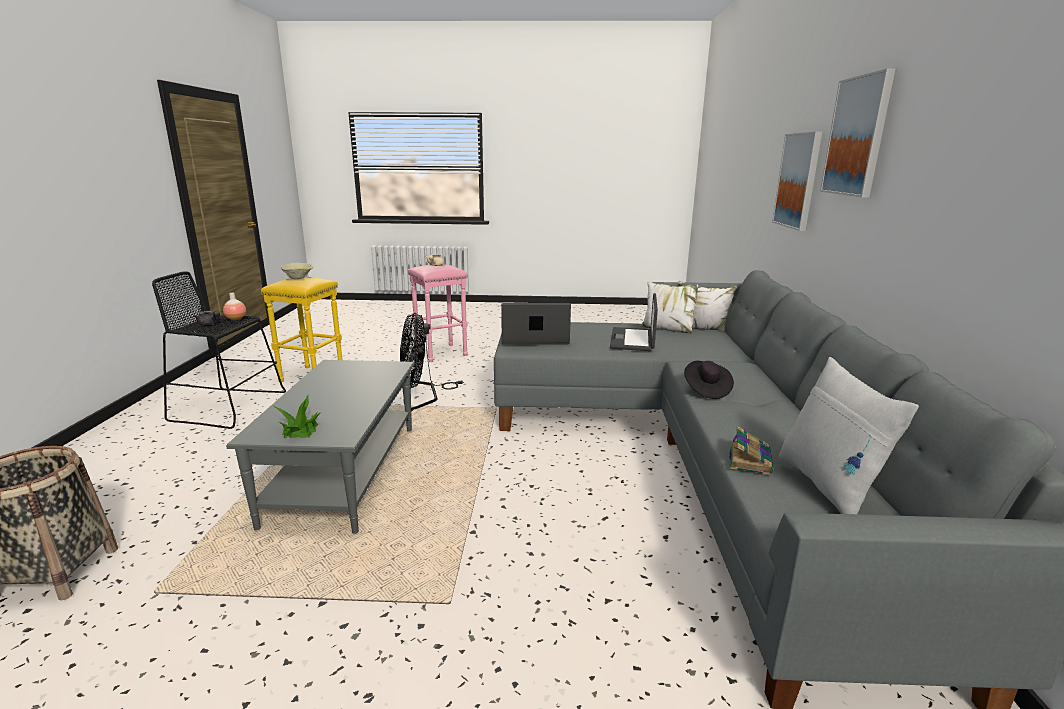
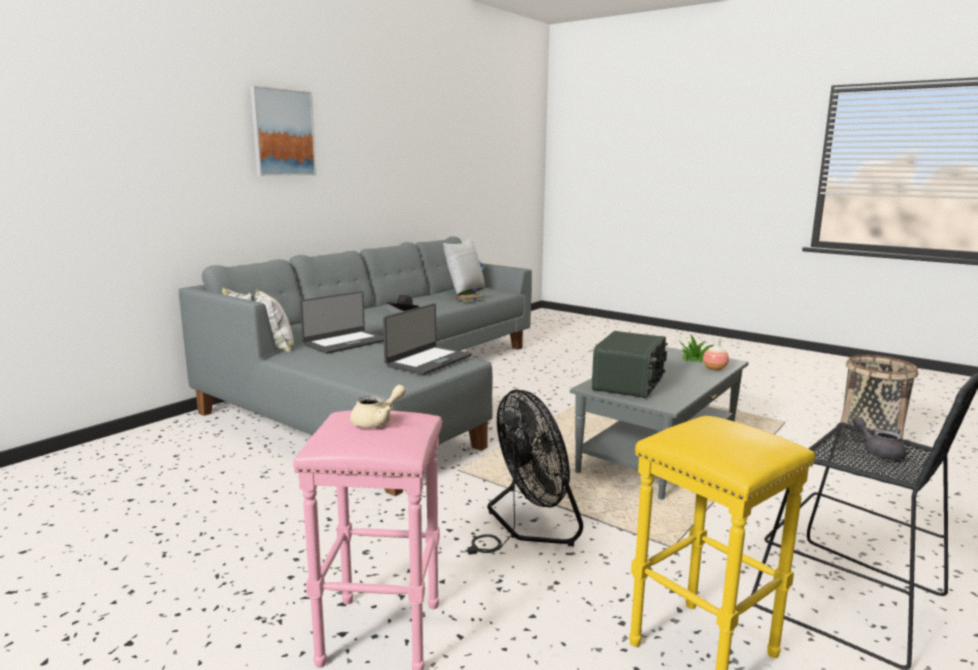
camera: 145 degrees left, 5 degrees down
(236, 318) = (837, 454): vase -> vase (714, 368)
(299, 278) = (726, 433): beige bowl -> none
(367, 375) = (630, 384): none -> radio
(423, 393) = (520, 523): black fan -> black fan turned 45 degrees counterclockwise
(535, 339) = (428, 361): laptop -> laptop turned 90 degrees counterclockwise
(798, 180) = (196, 169): picture -> none

